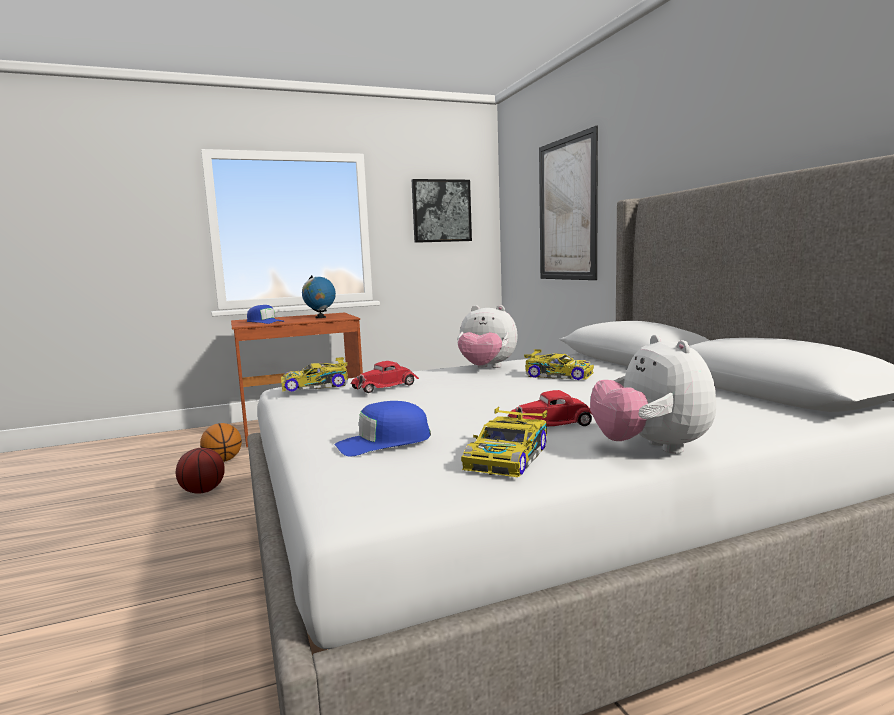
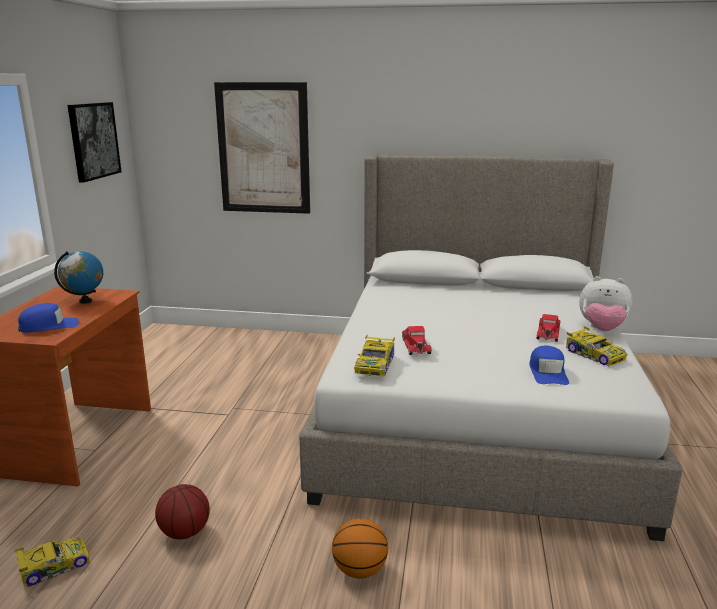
camera: 60 degrees left, 10 degrees up
(223, 460) = (101, 508): basketball -> basketball (359, 570)
(486, 368) = (386, 311): plush toy -> none
(558, 375) = (442, 303): toy car -> toy car (53, 566)

